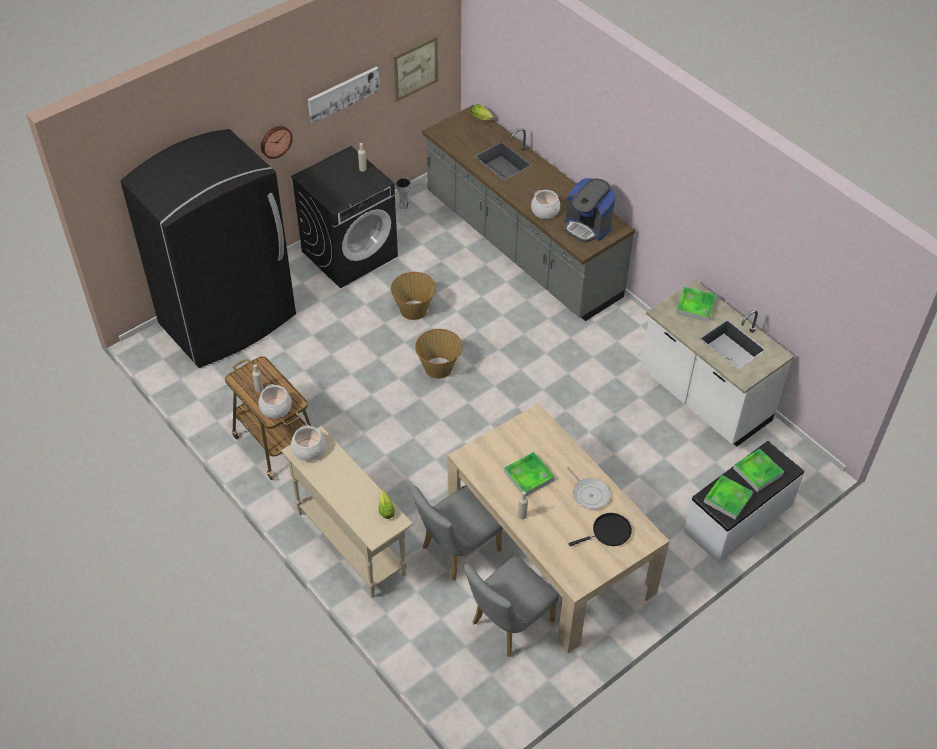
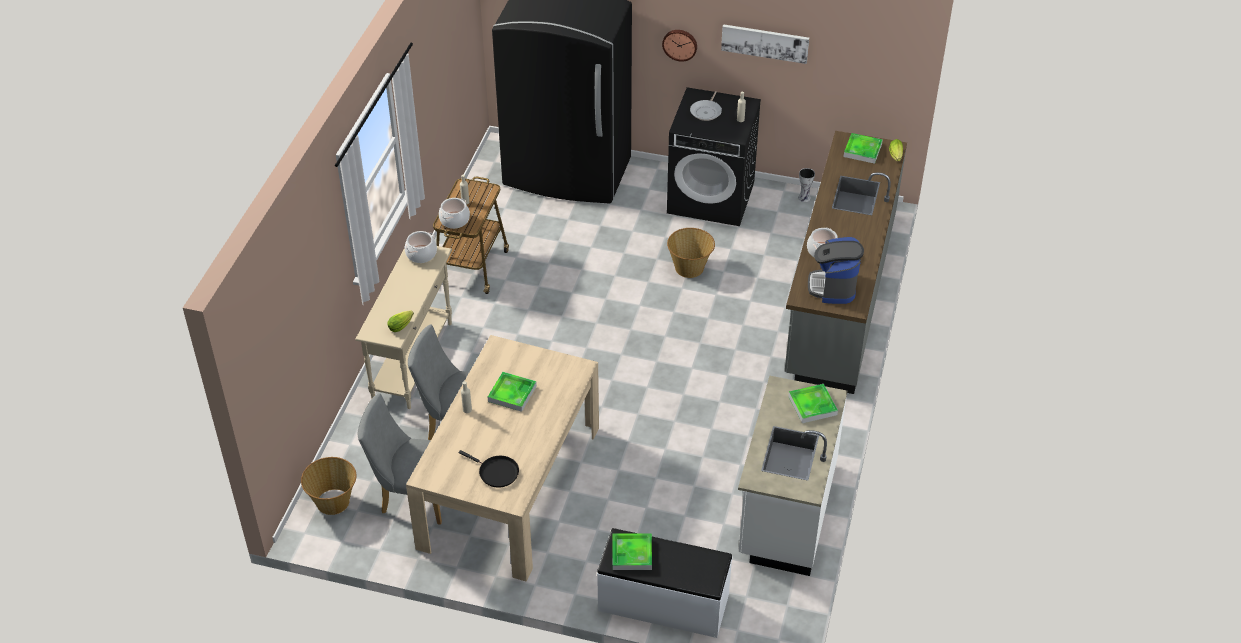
camera: 55 degrees right, 5 degrees down
(415, 68) = (857, 67): picture -> none
(439, 367) = (641, 317): basket -> basket (333, 502)
(589, 494) = (527, 440): frying pan -> frying pan (706, 111)
(757, 472) = (684, 562): tray -> tray (862, 150)

